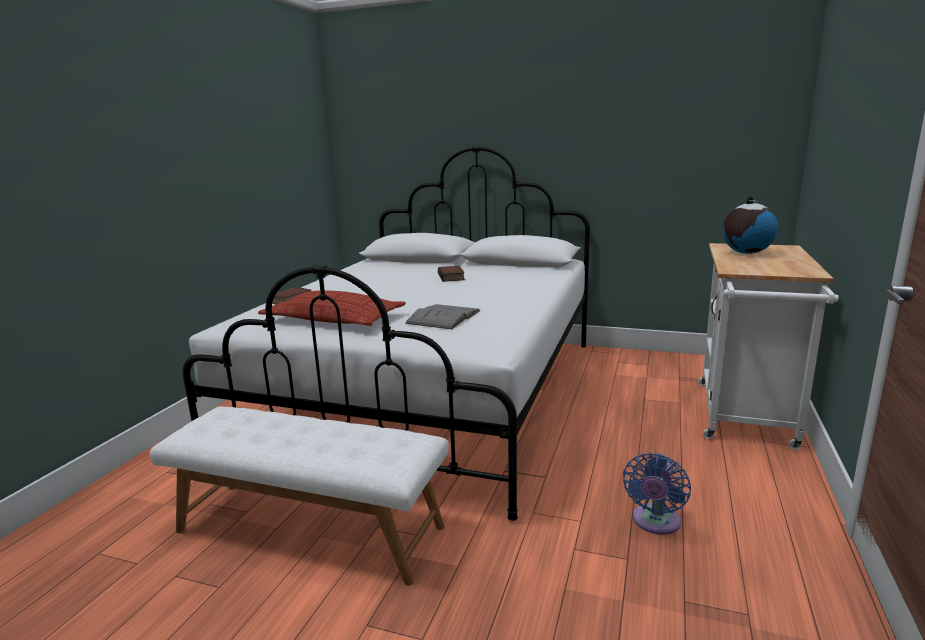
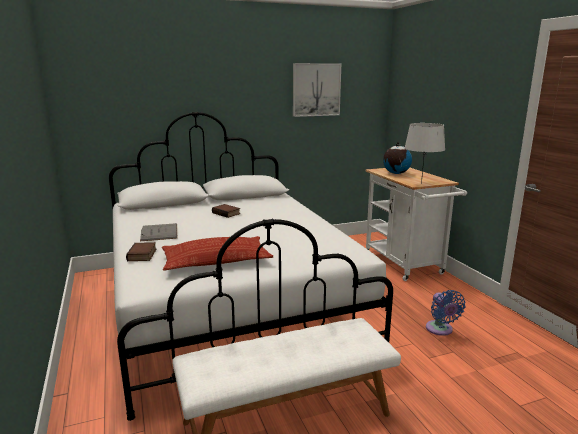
camera: 40 degrees left, 0 degrees up
(443, 317) = (287, 241): grey book -> grey book (159, 232)
(661, 112) = (316, 90): none -> picture
(748, 270) = (421, 183): none -> grey table lamp

